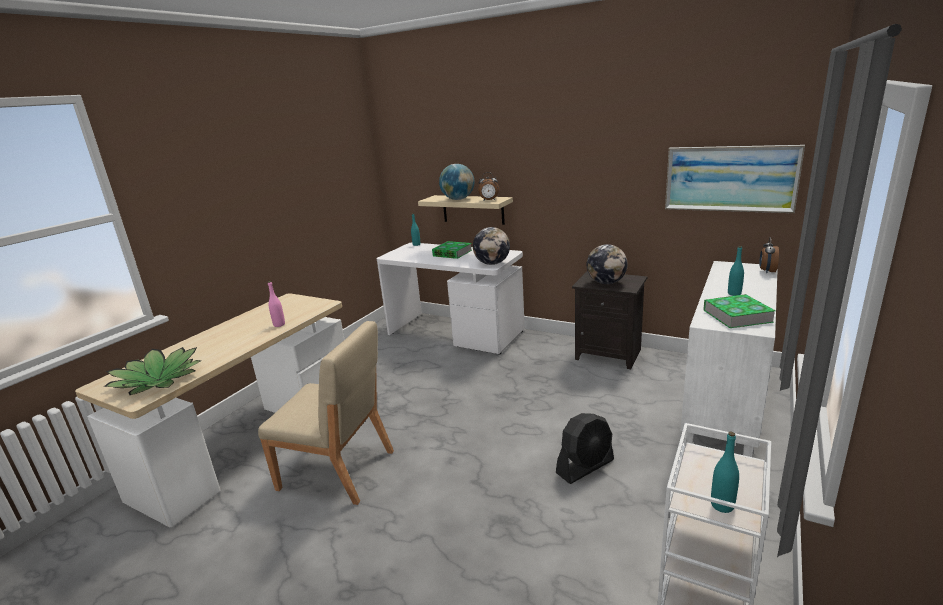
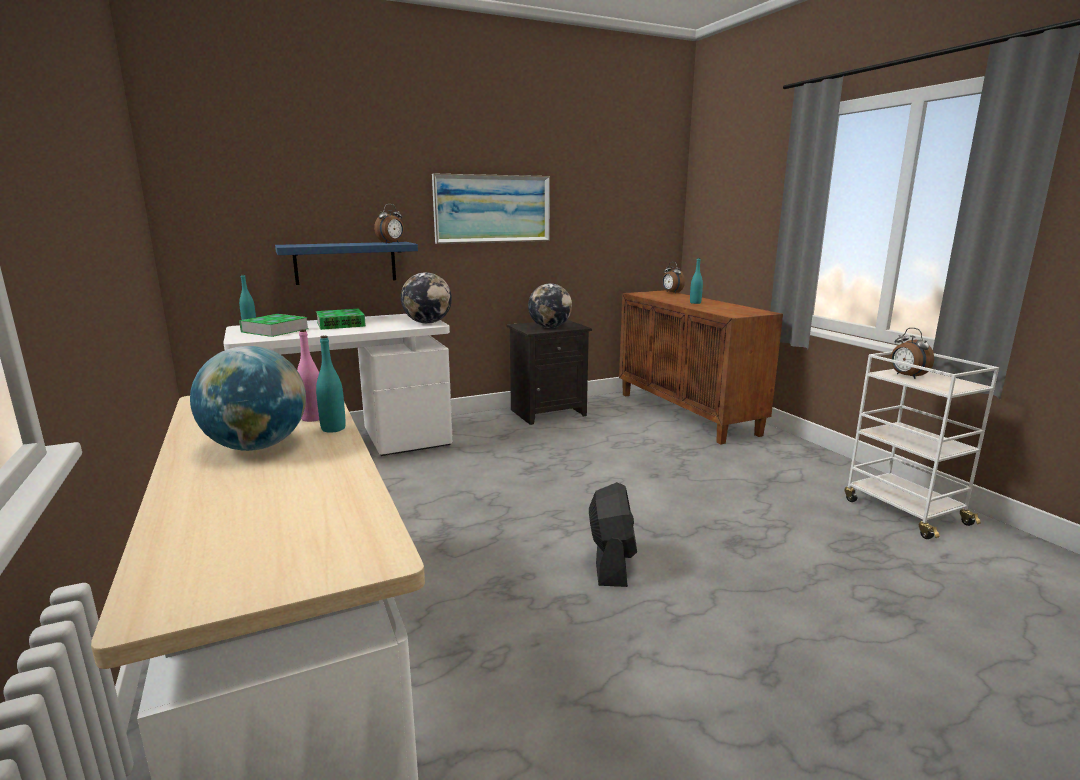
camera: 55 degrees left, 5 degrees down
(158, 380) = (312, 530): potted plant -> none
(338, 470) = (512, 614): beige chair -> none
(458, 199) = (340, 244): globe -> globe (257, 446)
(473, 209) = (345, 263): beige shelf -> blue shelf
(585, 466) = (698, 482): black fan -> black fan (611, 563)
(708, 467) = (906, 376): none -> alarm clock
(722, 505) = (956, 385): turquoise bottle -> turquoise bottle (333, 429)
(726, 405) = (687, 413): white cabinet -> brown cabinet
(730, 178) = (626, 214): picture -> picture (492, 209)
(737, 316) = (734, 310): book -> book (275, 330)

